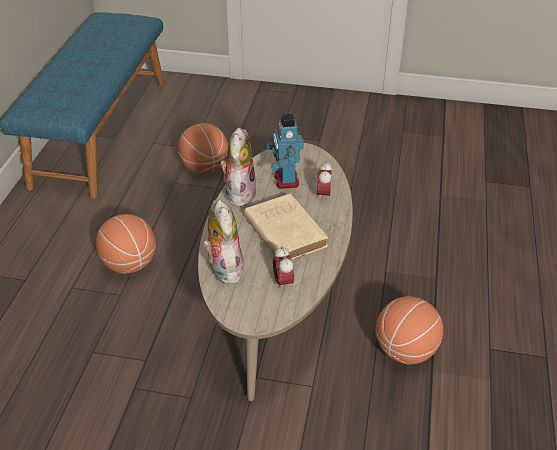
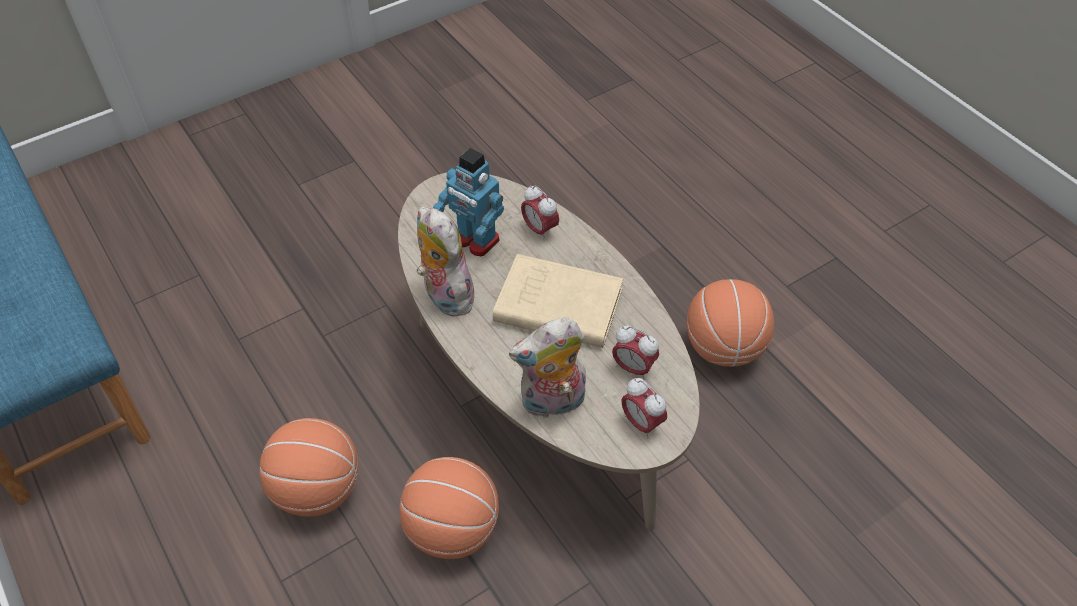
camera: 45 degrees left, 10 degrees up
(205, 168) = (254, 292): basketball -> basketball (453, 529)
(223, 269) = (552, 403): plush toy -> plush toy turned 45 degrees counterclockwise
(252, 307) = (641, 423): none -> alarm clock

